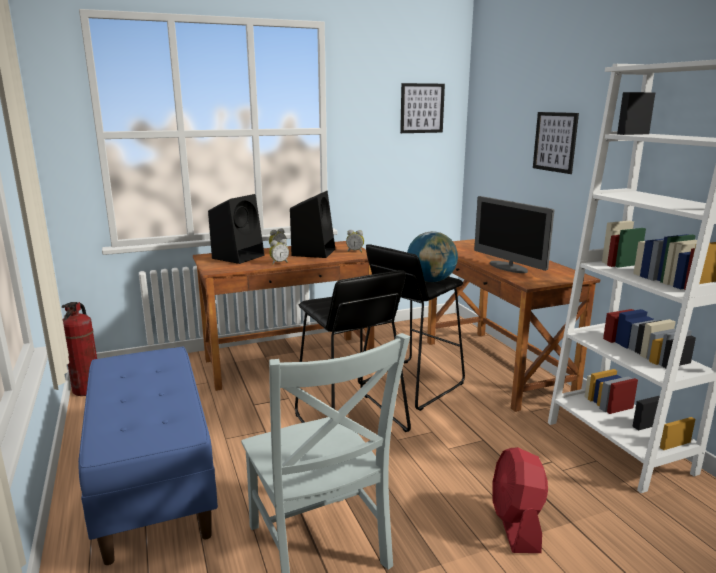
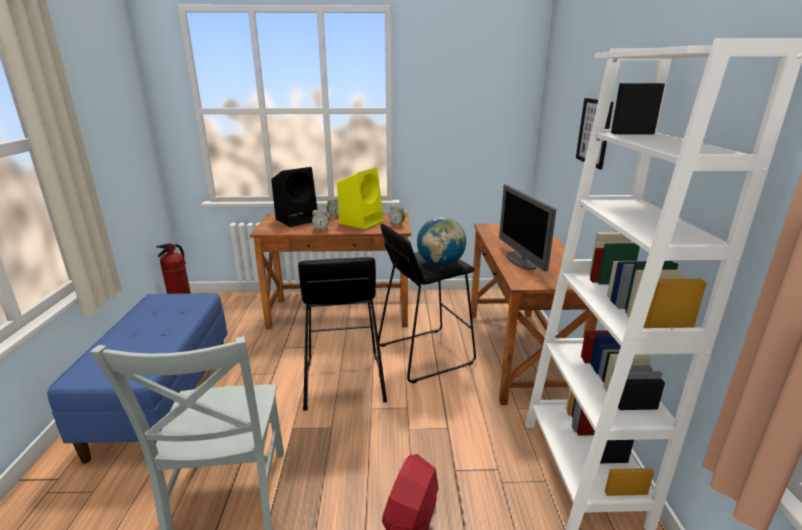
camera: 20 degrees right, 5 degrees up
(313, 252) = (361, 222): black speaker -> yellow speaker
(422, 108) = (491, 89): picture -> none

